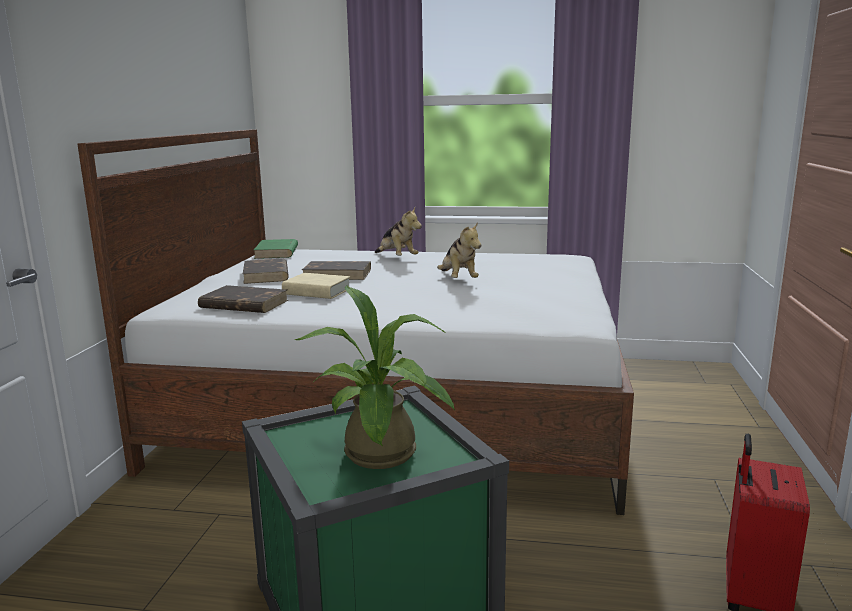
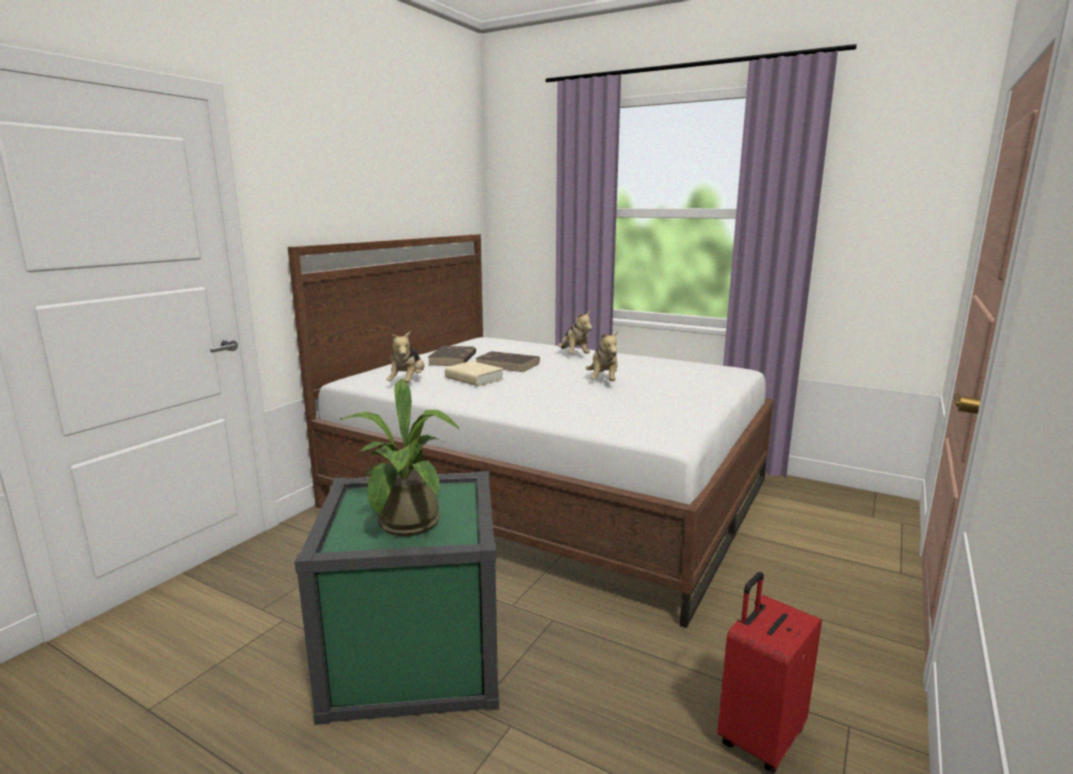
camera: 20 degrees right, 0 degrees up
(243, 304) = (408, 383): brown book -> plush toy
(276, 252) = (482, 340): green book -> none

